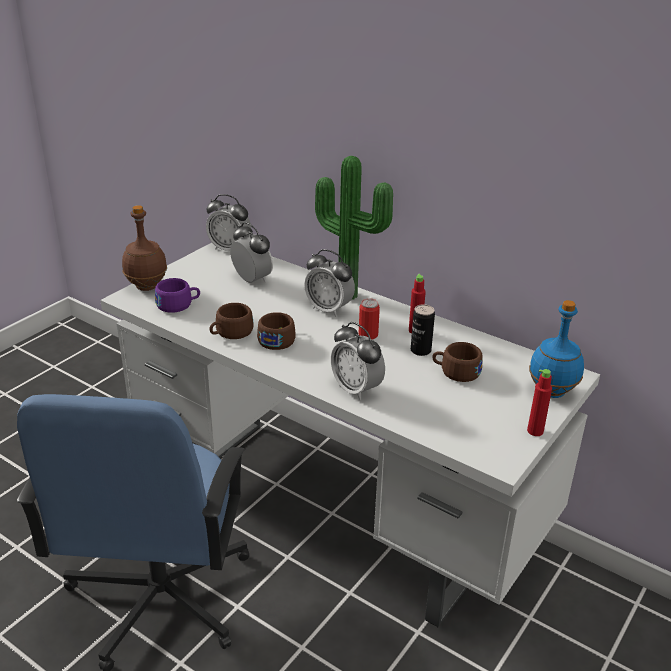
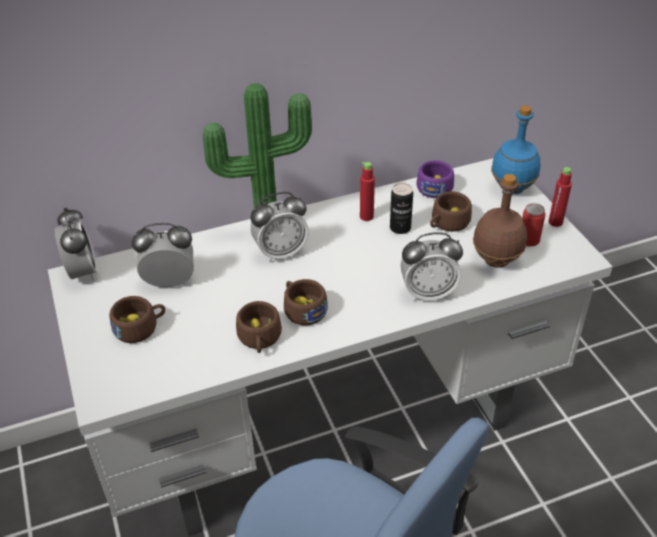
camera: 55 degrees left, 10 degrees up
(147, 286) = (93, 371): brown bottle -> brown bottle (496, 260)
(178, 305) = (162, 359): purple cup -> purple cup (435, 186)
(199, 286) = (140, 327): none -> brown cup
(229, 249) = (83, 272): alarm clock -> alarm clock turned 75 degrees counterclockwise
(368, 335) = (348, 247): can -> can (529, 240)

